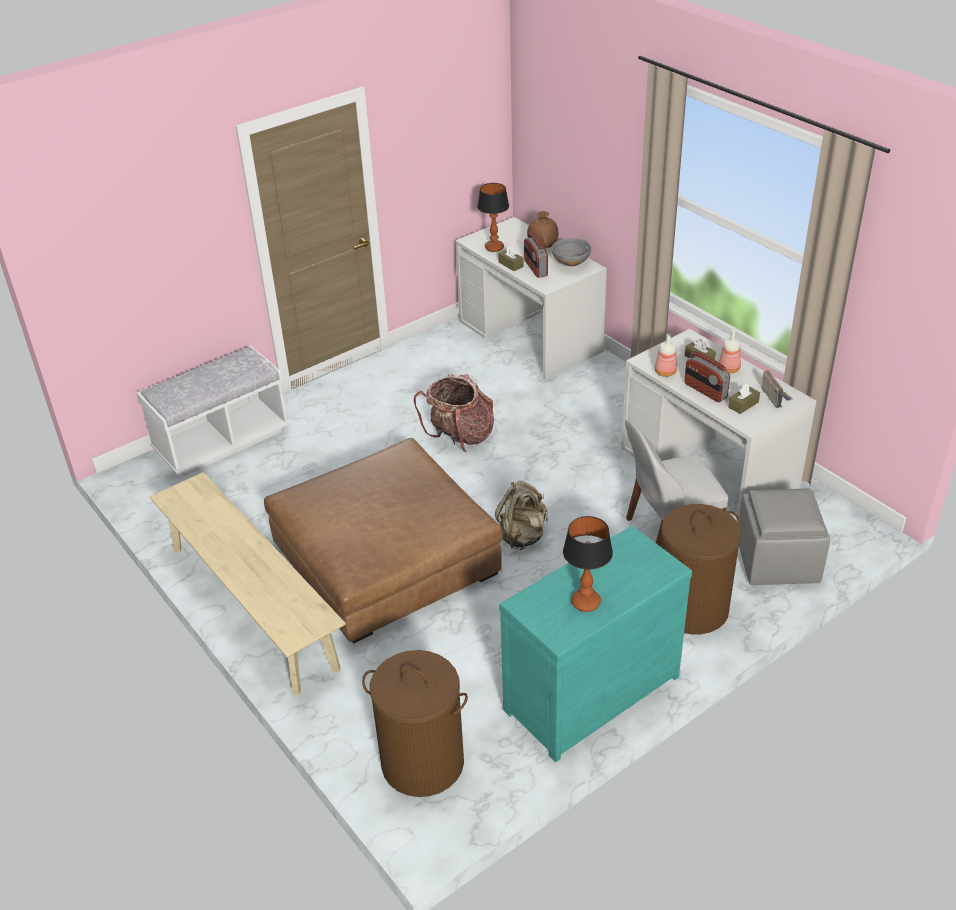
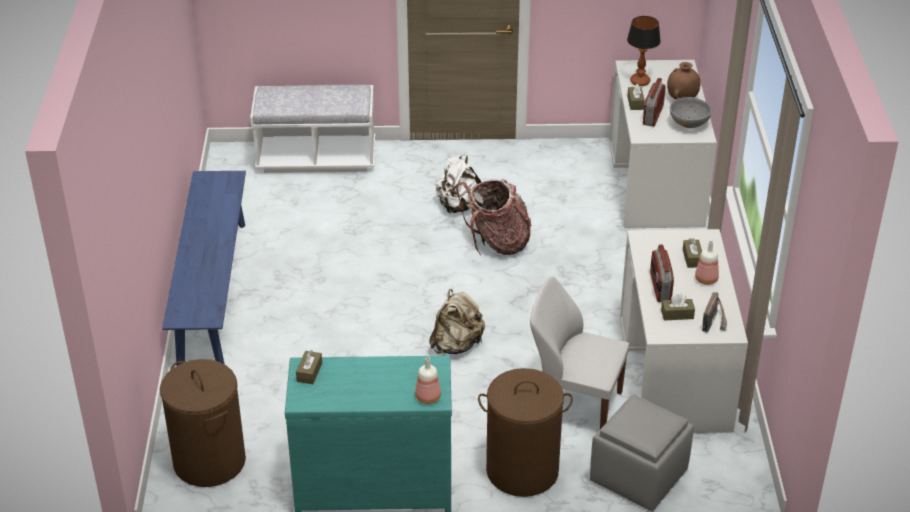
camera: 35 degrees right, 0 degrees up
(252, 606) = (212, 293): beige bench -> blue bench
(385, 559) = (337, 308): brown ottoman -> none
(394, 423) = (458, 206): none -> white backpack
(534, 607) = (309, 372): none -> brown tissue box
(586, 603) = (347, 390): table lamp -> none
(664, 372) = (646, 255): bottle -> bottle (427, 397)

